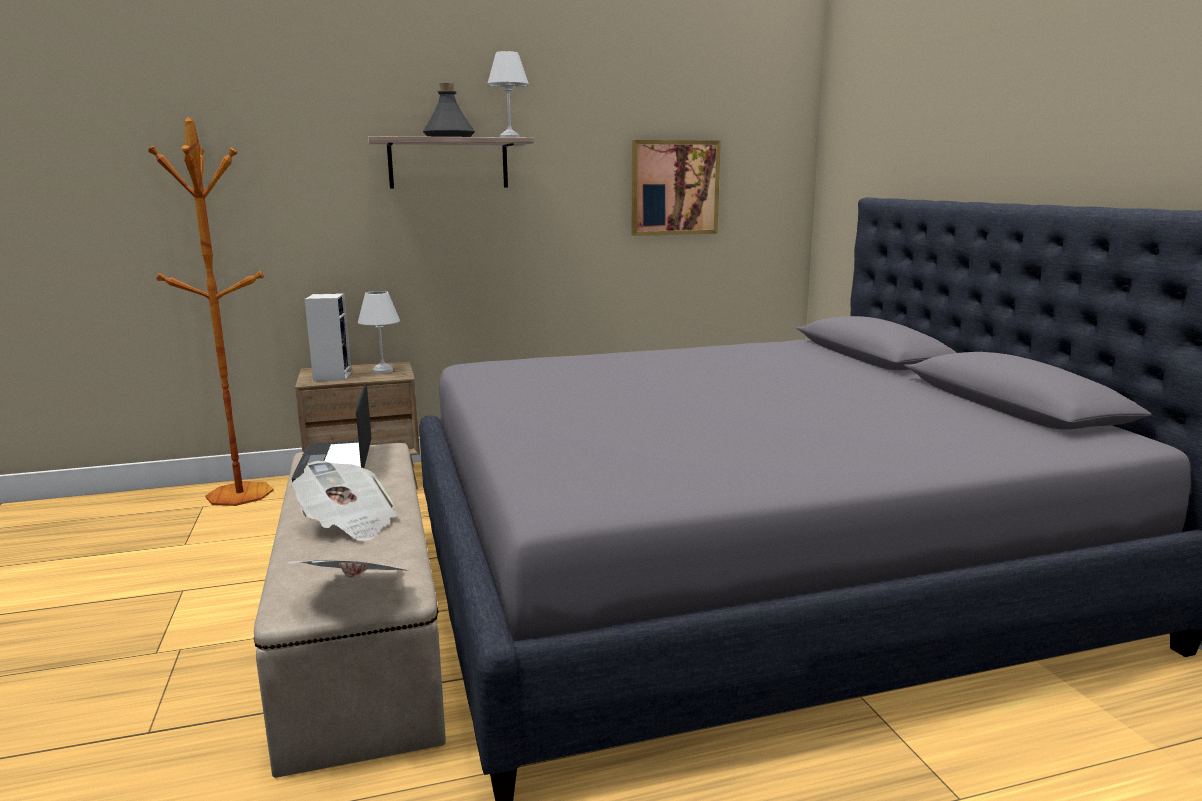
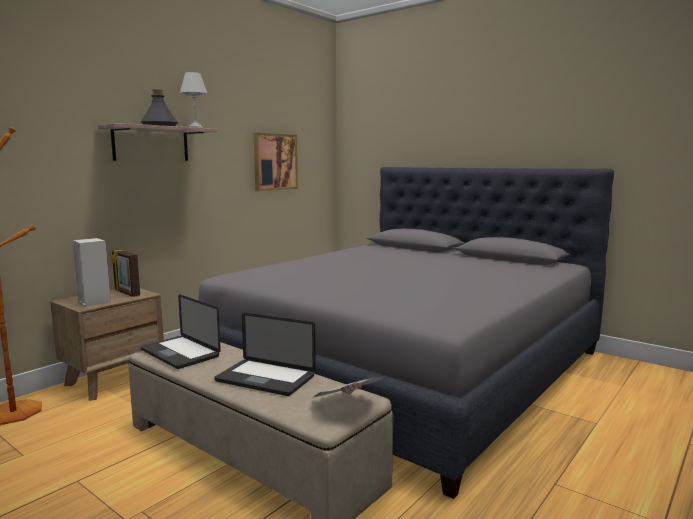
camera: 35 degrees left, 5 degrees down
(348, 524) = (265, 379): newspaper -> laptop
(383, 371) = (126, 293): white table lamp -> picture frame

